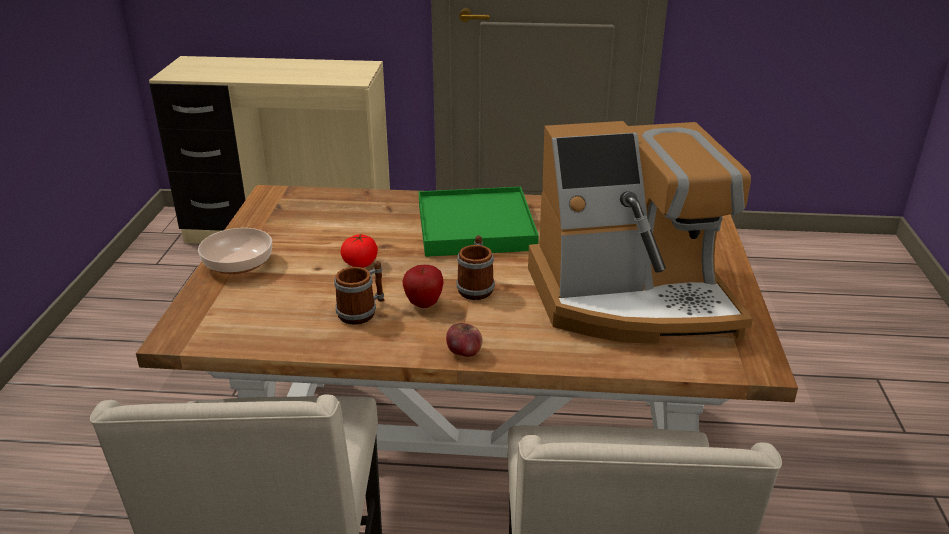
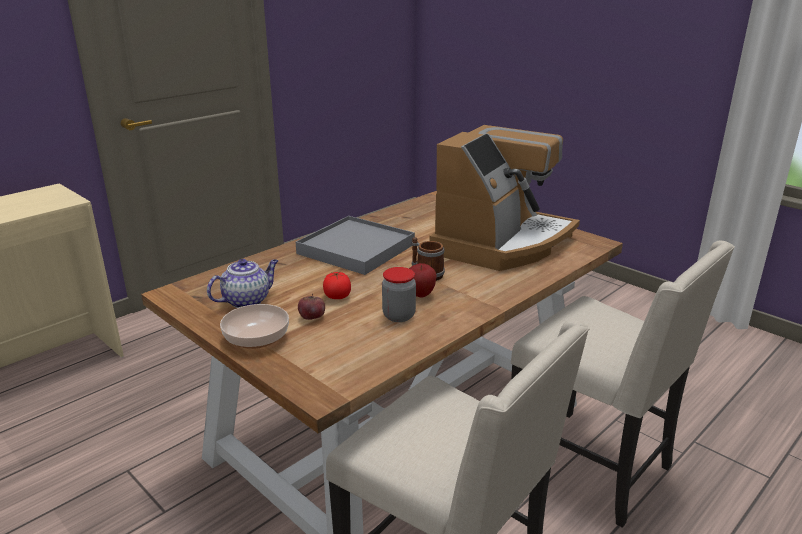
camera: 50 degrees left, 5 degrees down
(298, 229) = (247, 300): none -> teapot
(362, 311) = (399, 316): mug -> jar
(464, 352) = (490, 302): apple -> apple (312, 317)
(475, 227) = (356, 249): green tray -> grey tray

